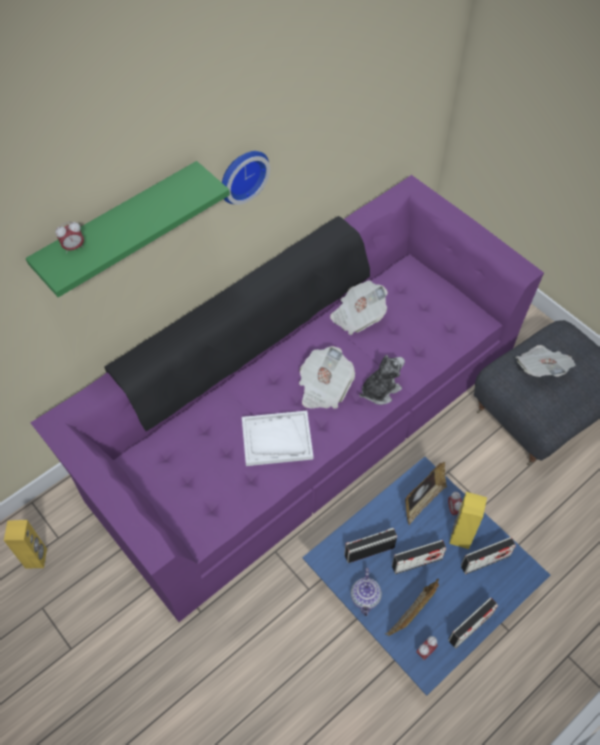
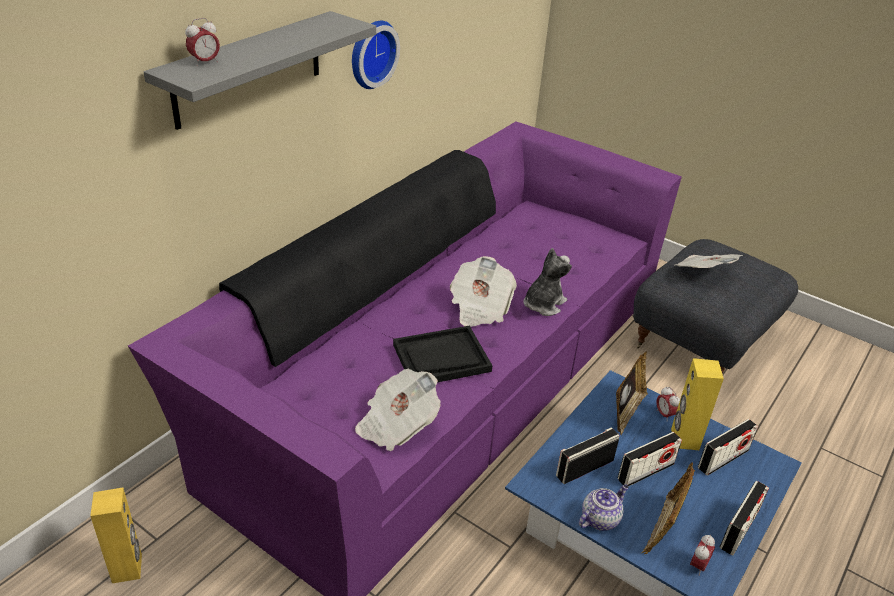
camera: 15 degrees left, 20 degrees down
(119, 225) = (249, 69): green shelf -> grey shelf
(276, 439) = (441, 358): white tray -> black tray
(357, 316) = (493, 248): newspaper -> newspaper (396, 425)
(365, 598) = (600, 518): teapot -> teapot turned 120 degrees counterclockwise

